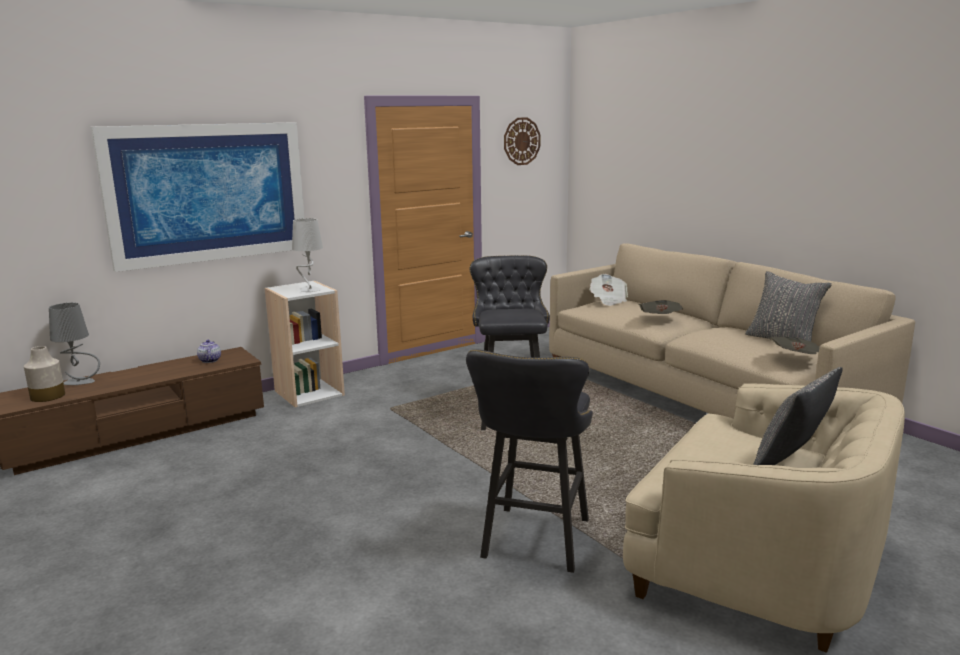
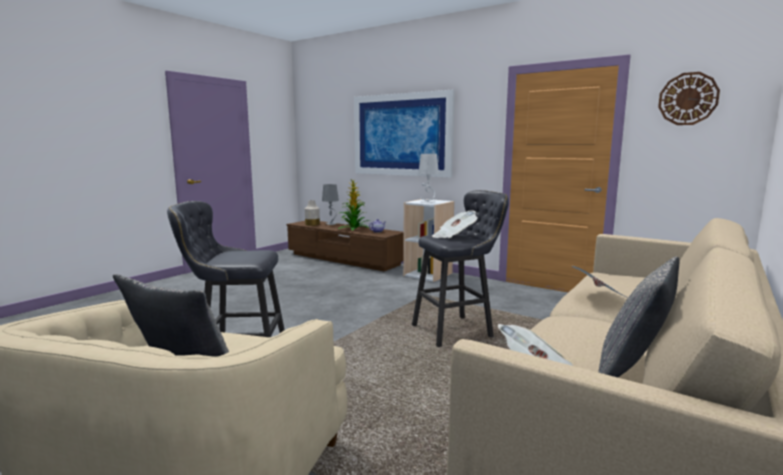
camera: 70 degrees right, 5 degrees down
(160, 371) = (354, 229): none -> potted plant
(608, 300) = (644, 277): newspaper -> newspaper (454, 236)

